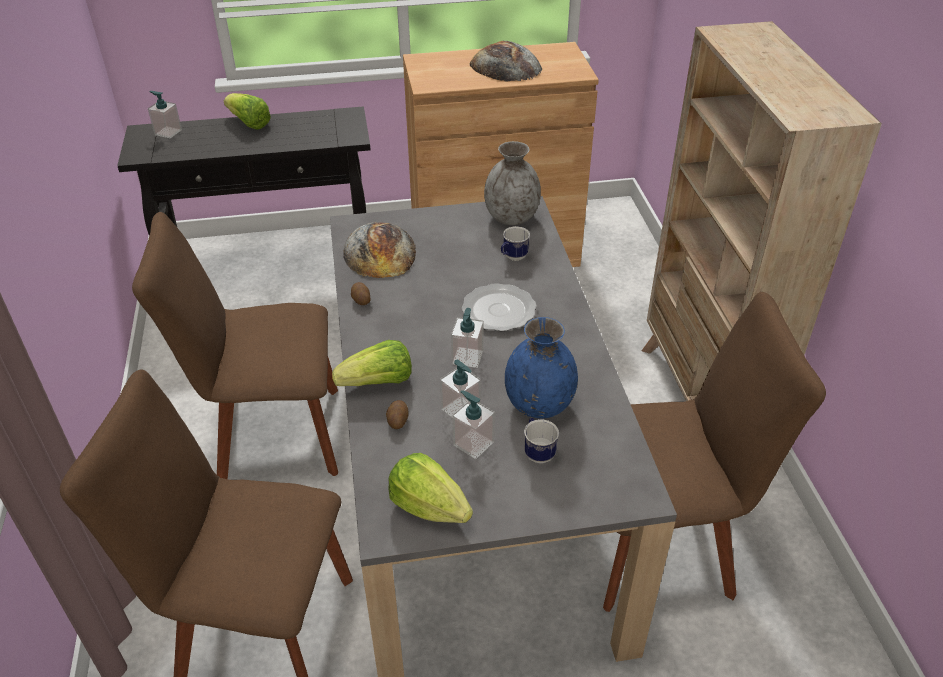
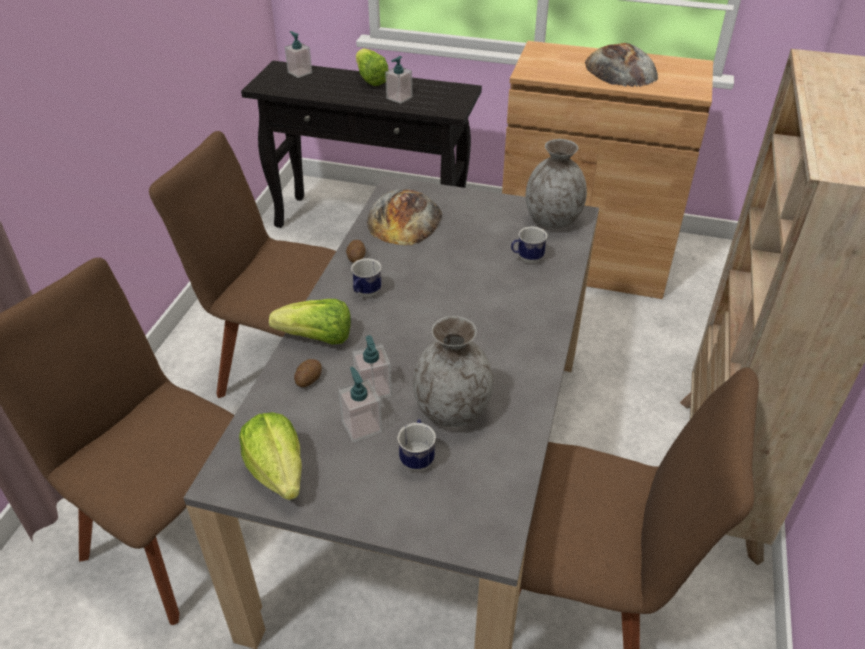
camera: 25 degrees right, 0 degrees up
(393, 330) = (365, 294): none -> mug
(467, 357) = (415, 341): soap dispenser -> soap dispenser (399, 98)
(497, 310) = (476, 305): plate -> none
(538, 405) = (451, 411): blue vase -> grey vase

